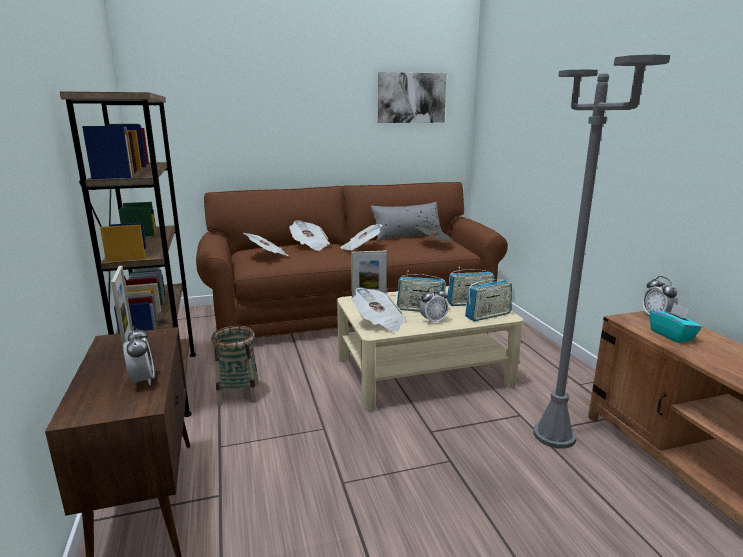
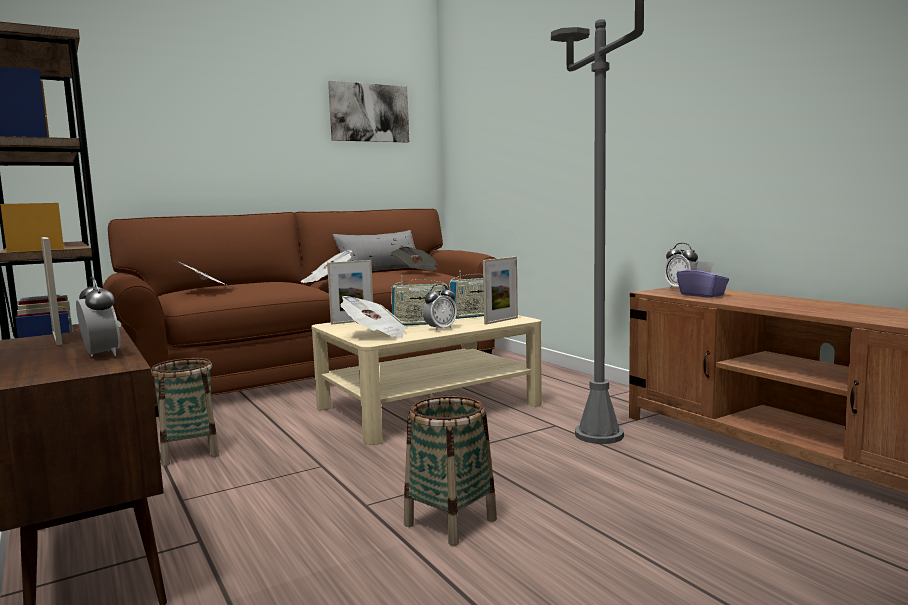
camera: 15 degrees left, 10 degrees down
(310, 246) = (260, 282): newspaper -> none
(400, 519) = (450, 522): none -> basket
(488, 315) = (501, 321): radio -> picture frame
(672, 335) = (702, 295): turquoise tissue box -> purple tissue box

